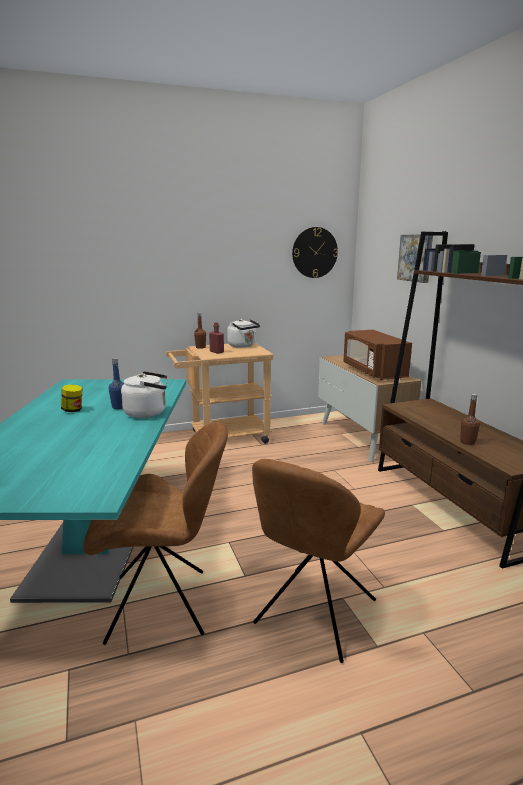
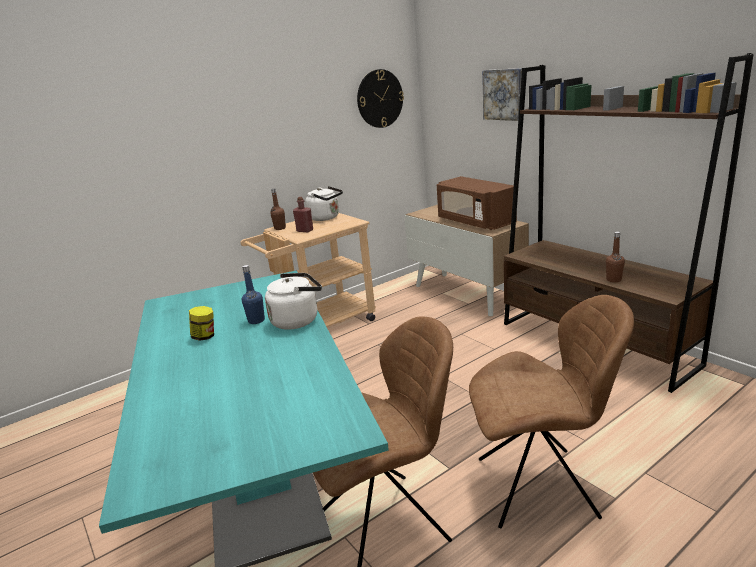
camera: 15 degrees left, 5 degrees up
(313, 614) = (540, 487): brown chair -> brown chair turned 105 degrees counterclockwise

